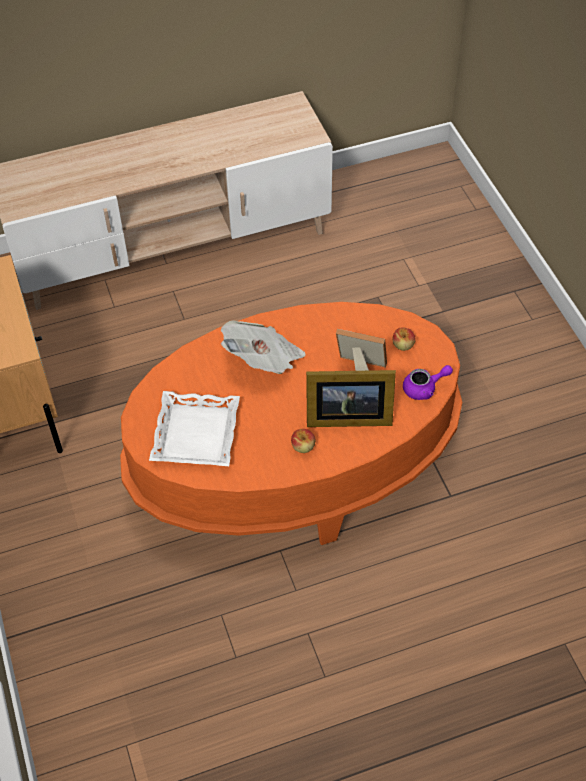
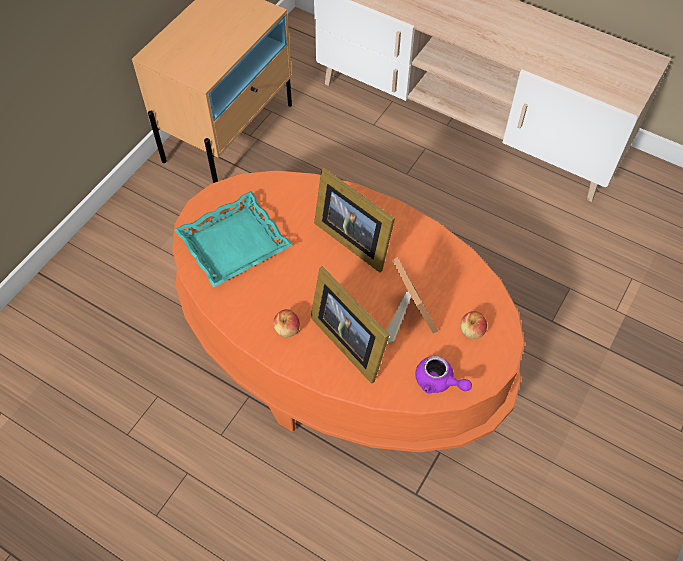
camera: 50 degrees right, 5 degrees up
(197, 434) = (234, 244): white tray -> turquoise tray
(264, 360) = (353, 238): newspaper -> picture frame

